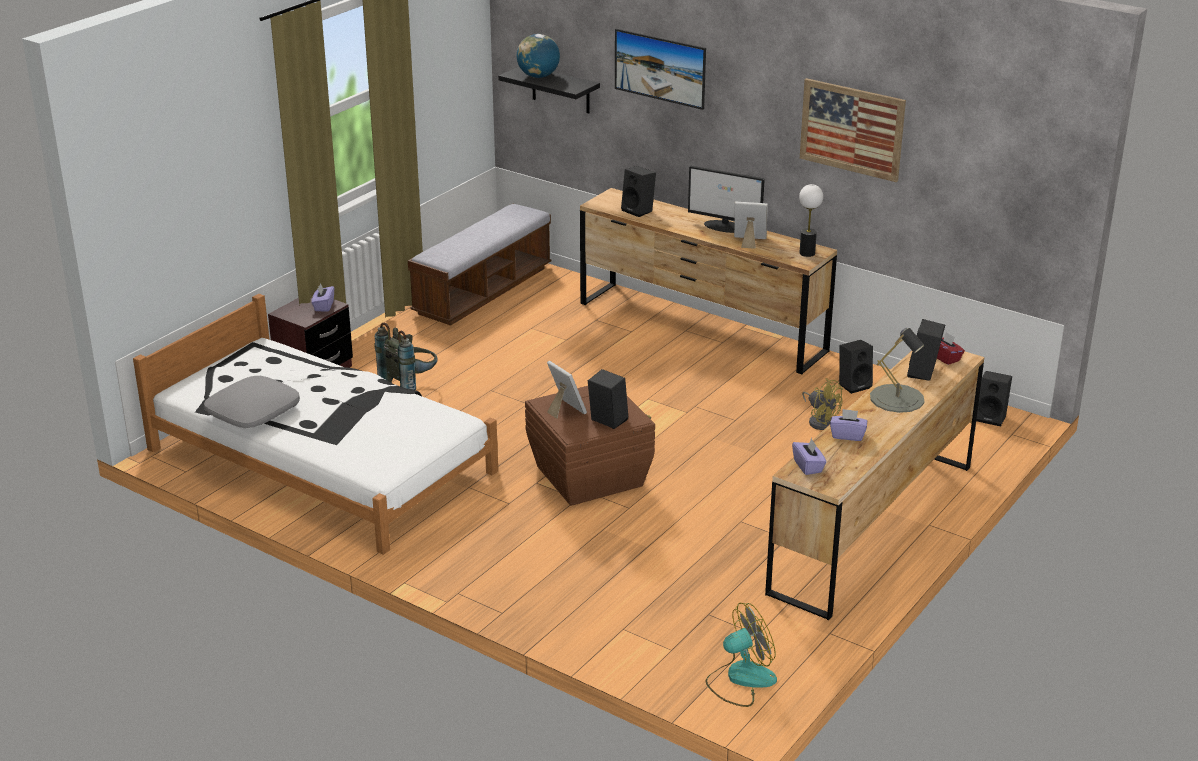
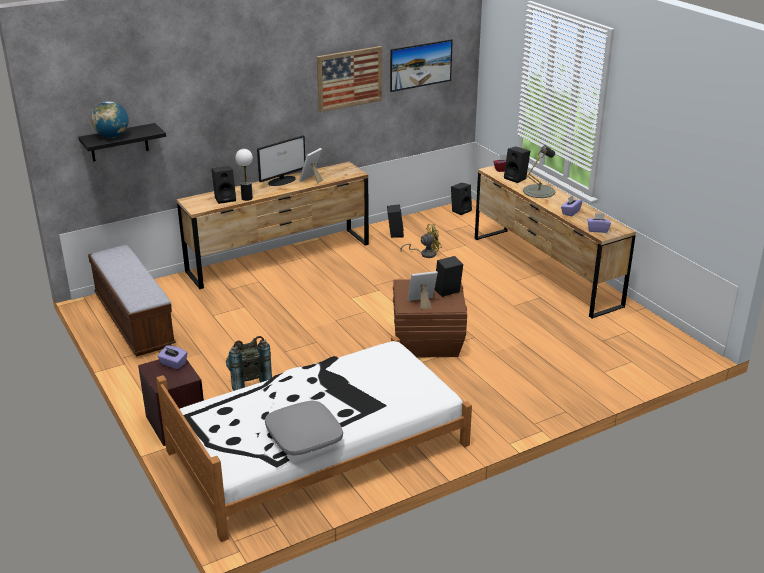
camera: 65 degrees left, 0 degrees up
(659, 83) = (206, 103): picture -> picture (420, 75)
(740, 679) = (668, 347): fan -> none
(807, 253) = (345, 169): table lamp -> table lamp (246, 198)

